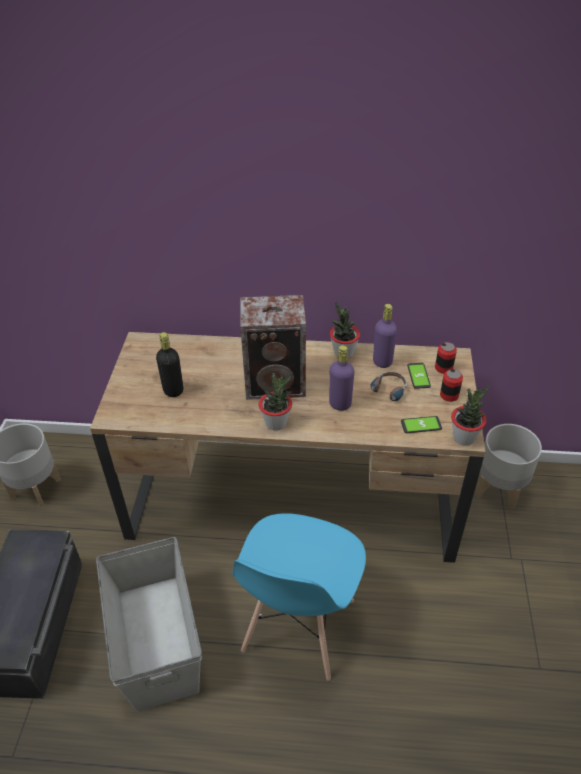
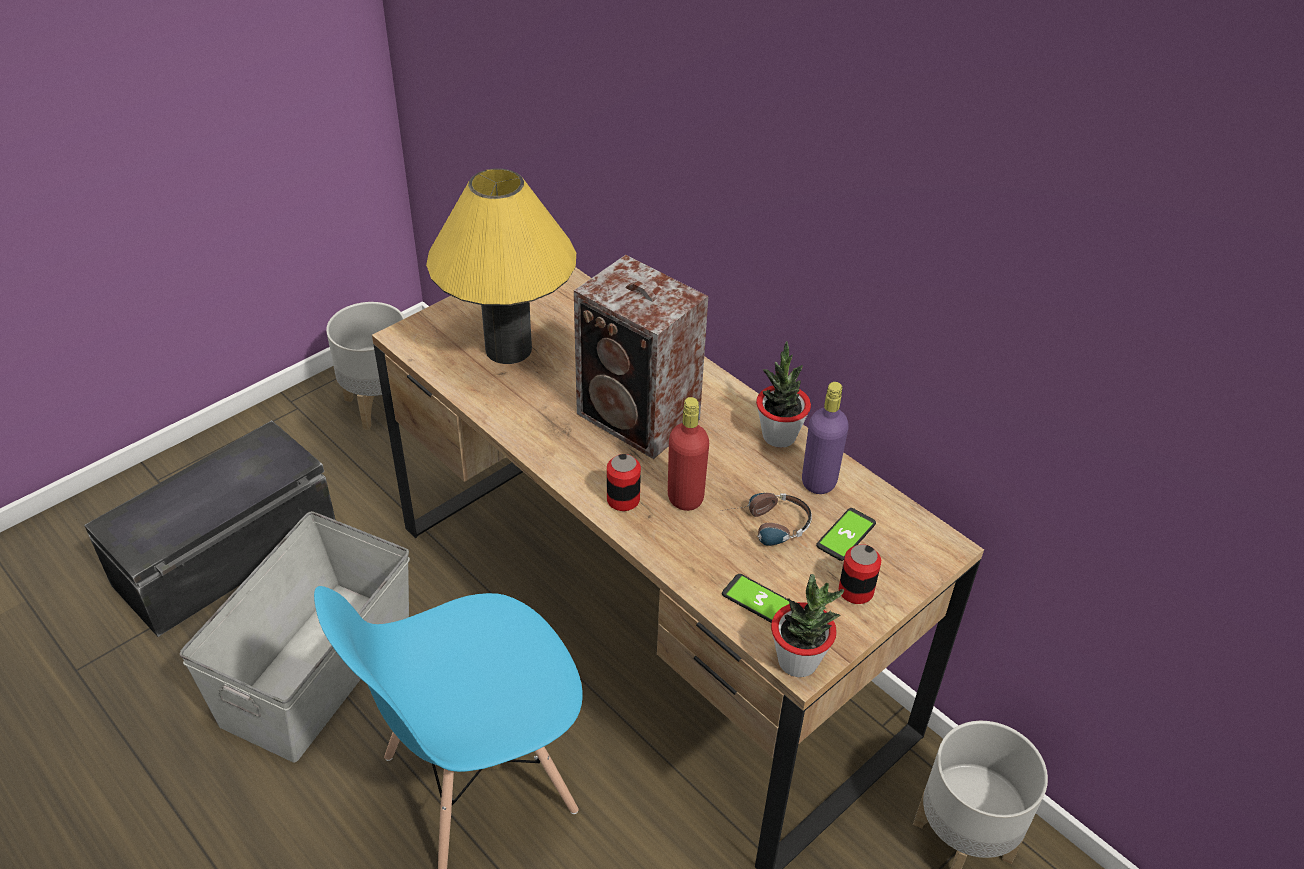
camera: 40 degrees right, 0 degrees up
(173, 390) = (508, 349): black bottle -> yellow table lamp
(276, 423) = (575, 466): potted plant -> none
(340, 404) = (685, 498): purple bottle -> red bottle
(443, 368) = (900, 549): can -> can (623, 500)

